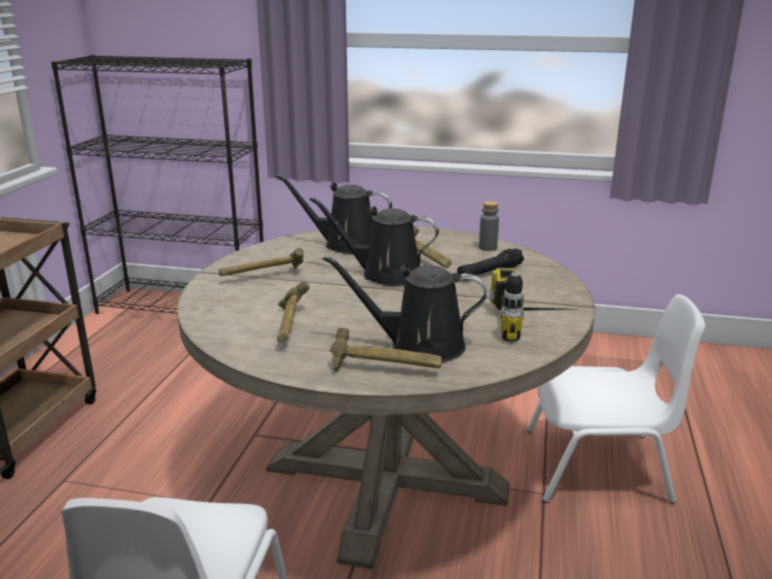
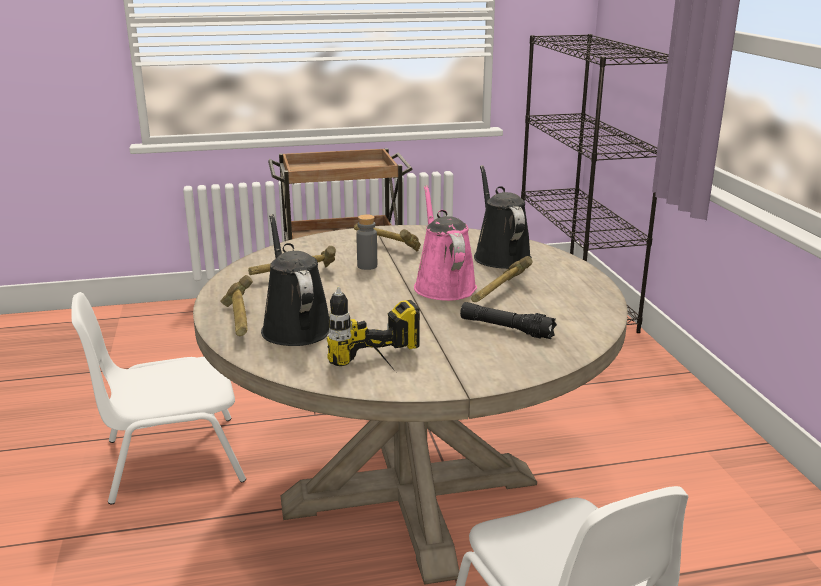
camera: 65 degrees right, 0 degrees up
(385, 275) = (443, 285): black watering can -> pink watering can
(488, 248) = (584, 316): grey bottle -> grey bottle (367, 266)

